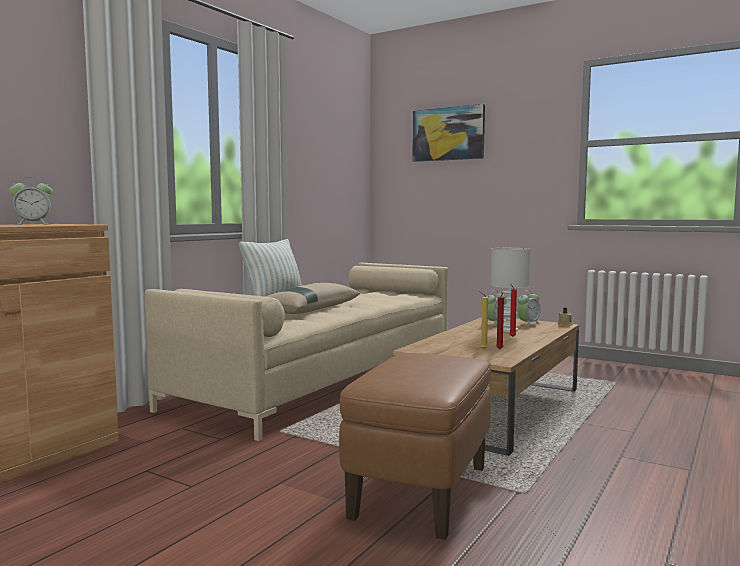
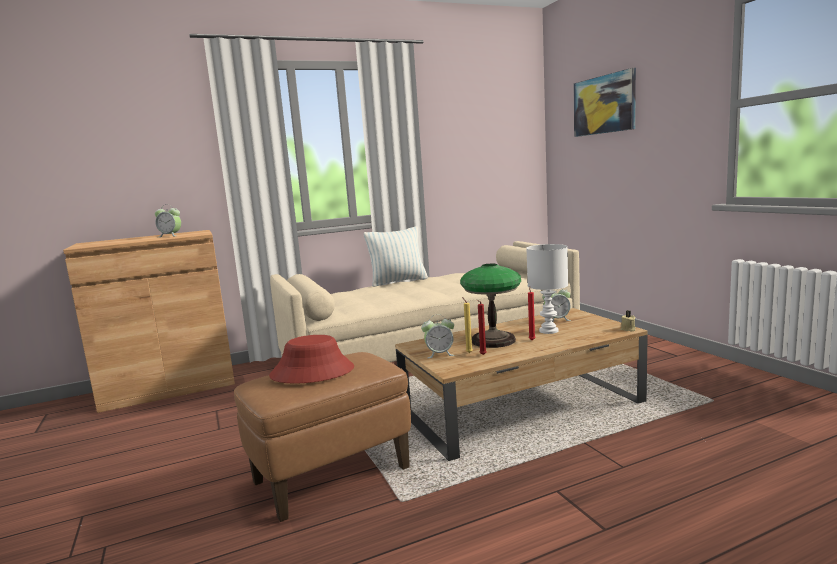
camera: 35 degrees right, 5 degrees up
(309, 309) = (401, 293): beige pillow -> none
(412, 368) = (312, 372): none -> red hat
(480, 340) = (492, 340): none -> table lamp
(528, 323) = (590, 324): alarm clock -> alarm clock (439, 354)

